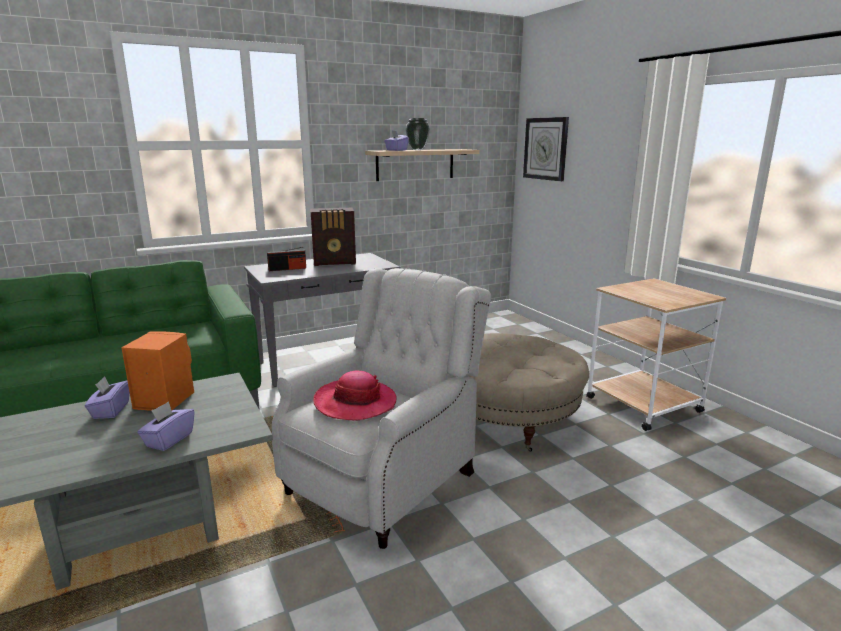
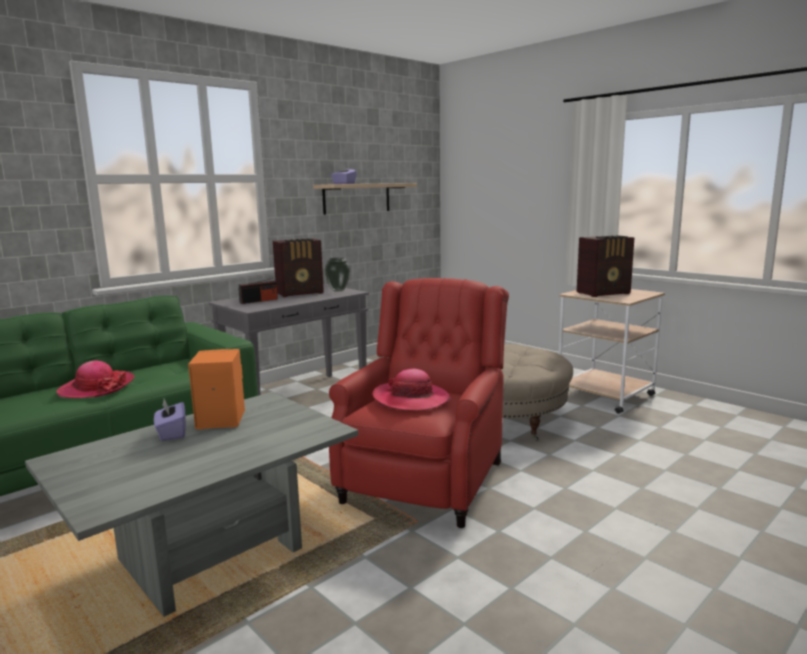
camera: 15 degrees left, 5 degrees down
(103, 347) = (96, 388): none -> hat
(169, 439) = (262, 445): purple tissue box -> none
(383, 481) = (425, 480): white armchair -> red armchair
(417, 150) = (361, 183): vase -> vase (337, 290)
(546, 148) = (472, 181): wall clock -> none
(650, 291) = (604, 293): none -> radio

